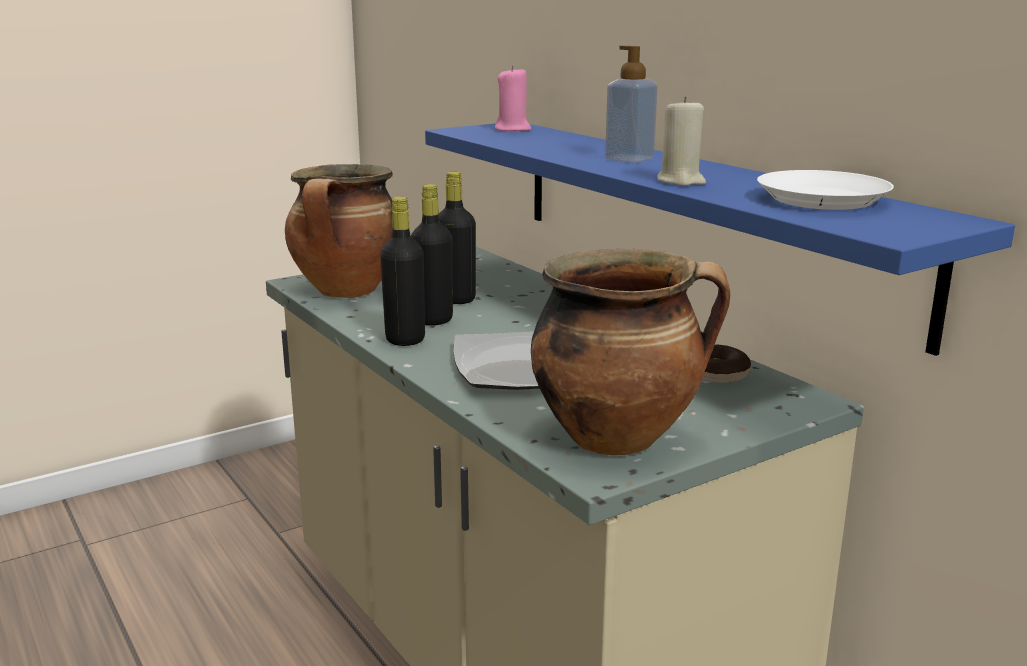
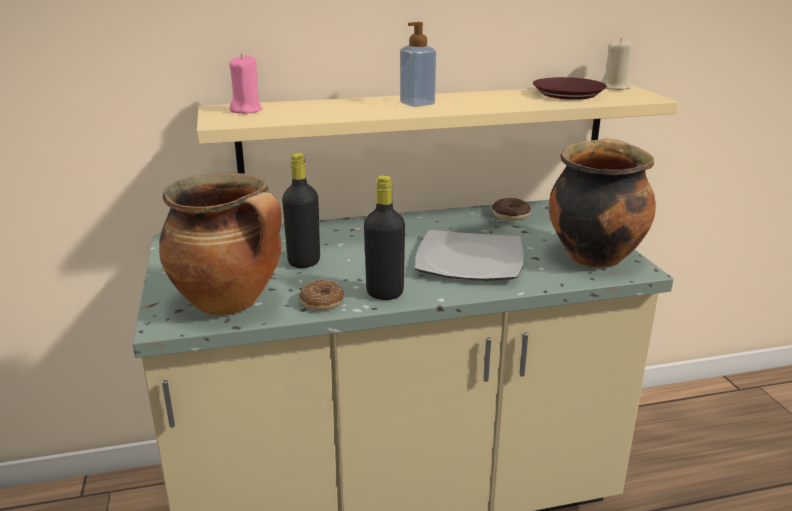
camera: 70 degrees left, 5 degrees up
(369, 319) = (322, 302): none -> donut
(433, 320) = (347, 277): black bottle -> none
(681, 181) = (502, 105): beige candle -> beige candle (615, 87)
(697, 216) = (427, 132): blue shelf -> beige shelf
(821, 199) = (567, 94): white plate -> brown plate

